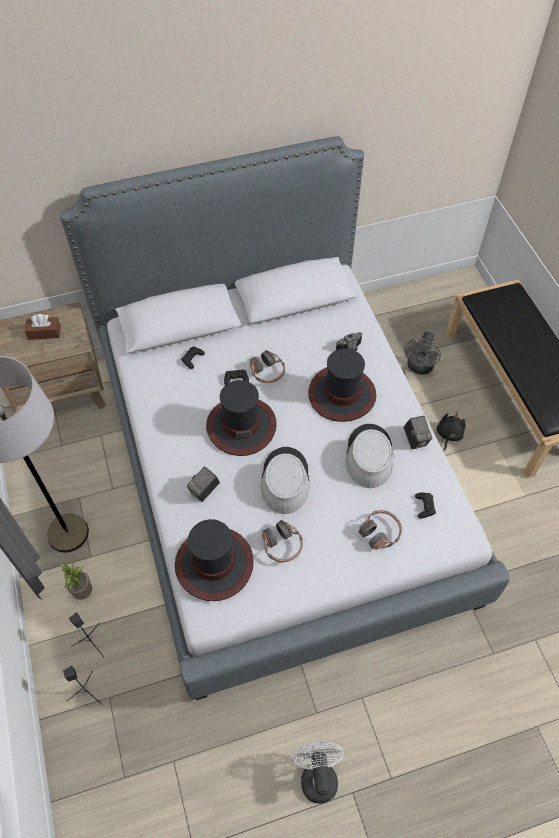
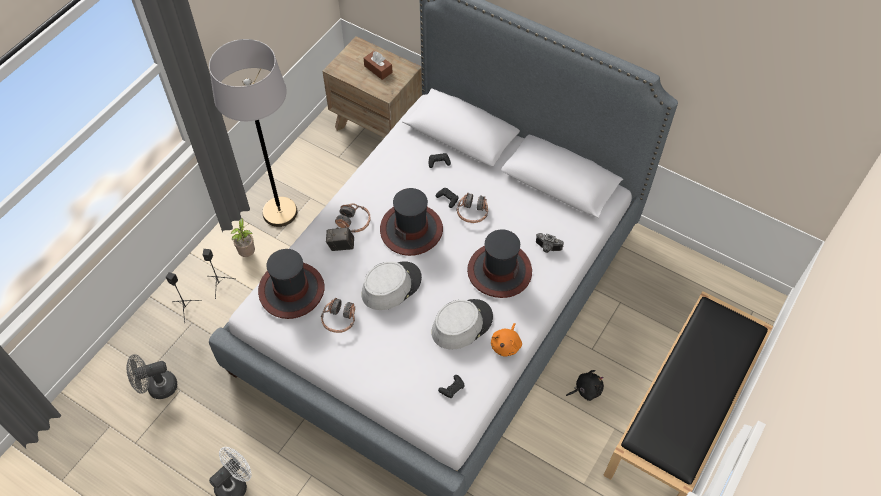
camera: 50 degrees right, 0 degrees up
(380, 532) = (403, 373): headphones -> headphones (354, 222)
(415, 439) = (506, 345): camera -> orange plush toy
(419, 368) = (630, 326): grey fan -> grey fan (157, 387)

